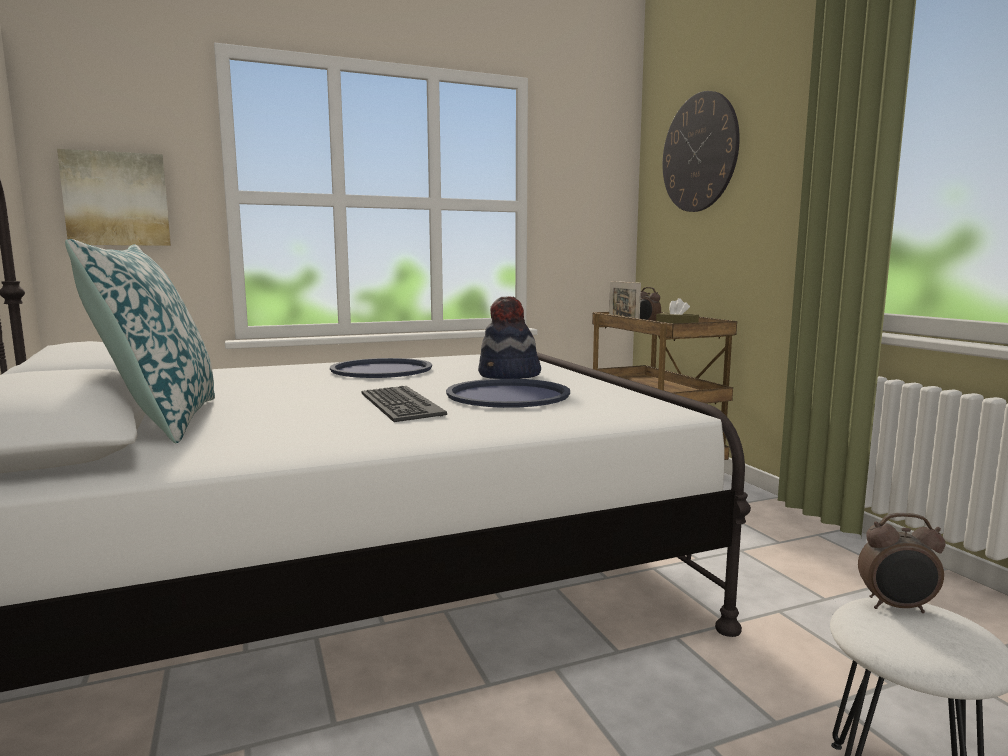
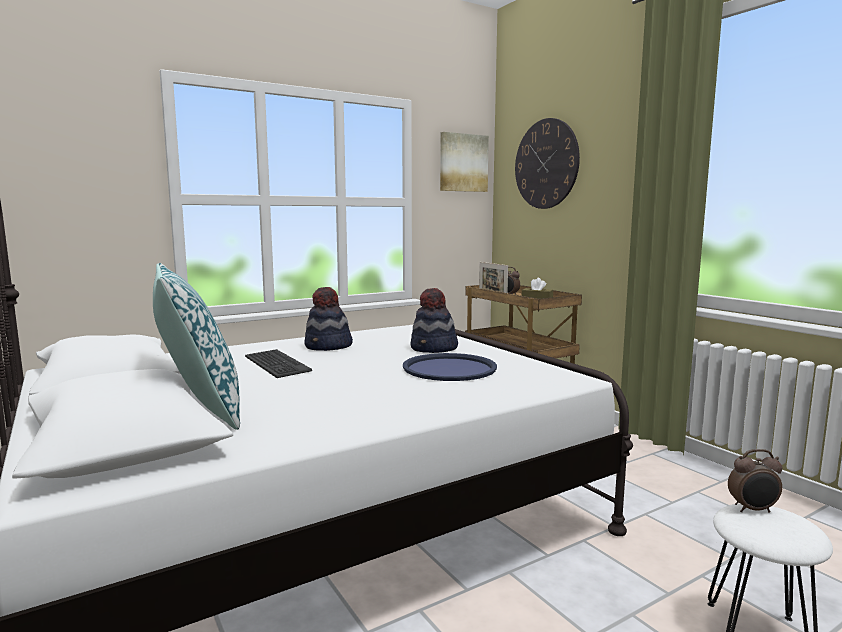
camera: 10 degrees left, 0 degrees up
(117, 199) = (76, 203): picture -> picture (463, 163)
(381, 370) = (328, 346): blue tray -> hat
(399, 404) = (375, 381): keyboard -> keyboard (276, 364)

